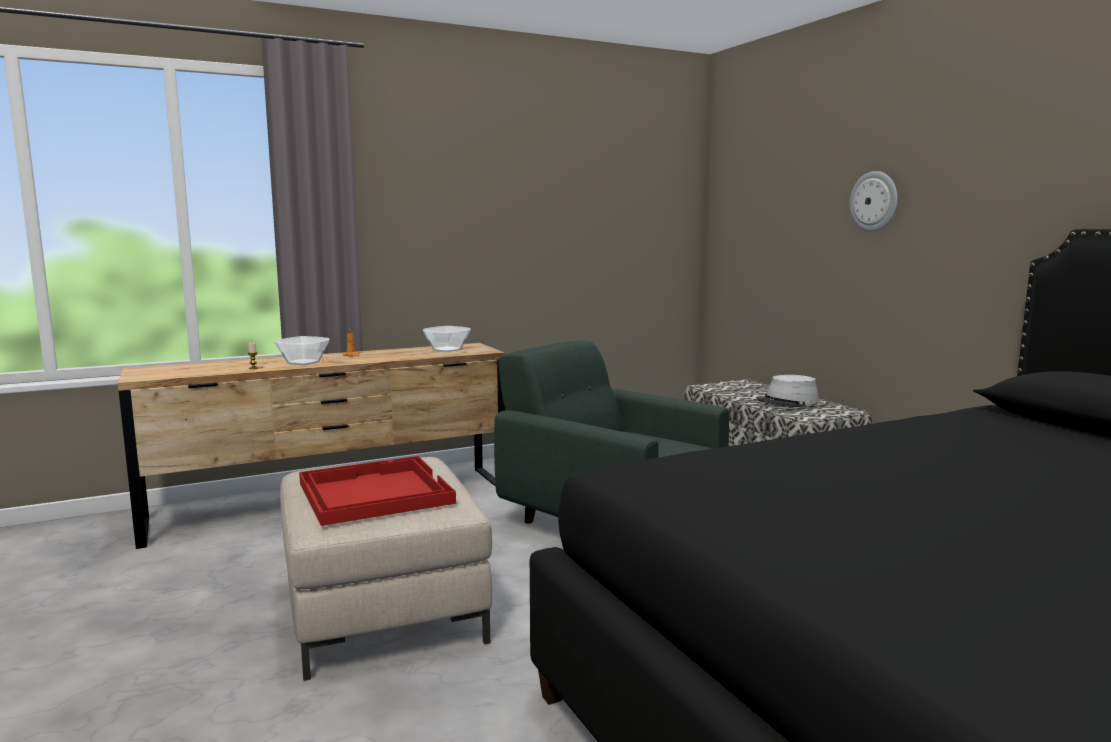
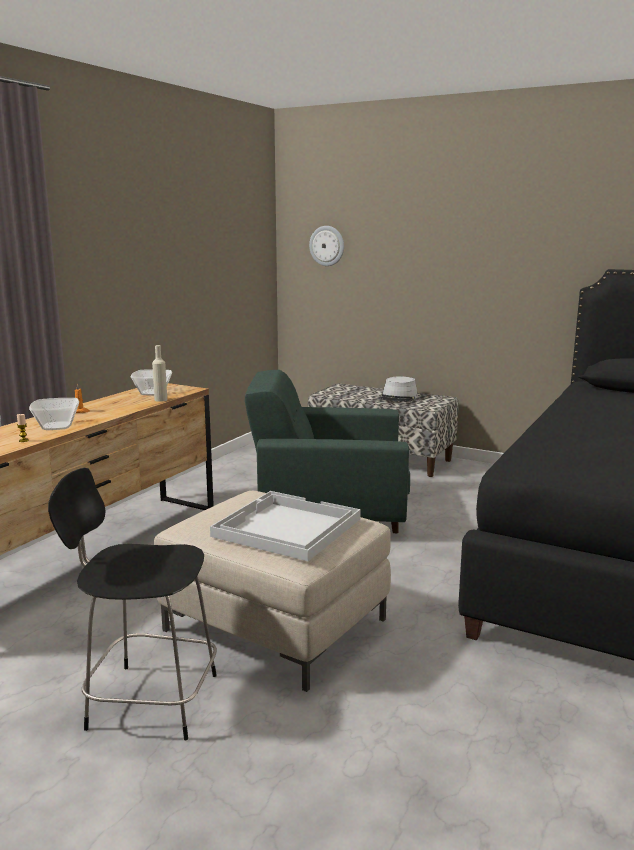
camera: 35 degrees left, 5 degrees up
(187, 632) = (148, 700): none -> black chair
(373, 493) = (285, 527): red tray -> white tray
(436, 355) = (161, 400): none -> beige bottle
(874, 201) = (450, 244): wall clock -> wall clock (327, 246)

